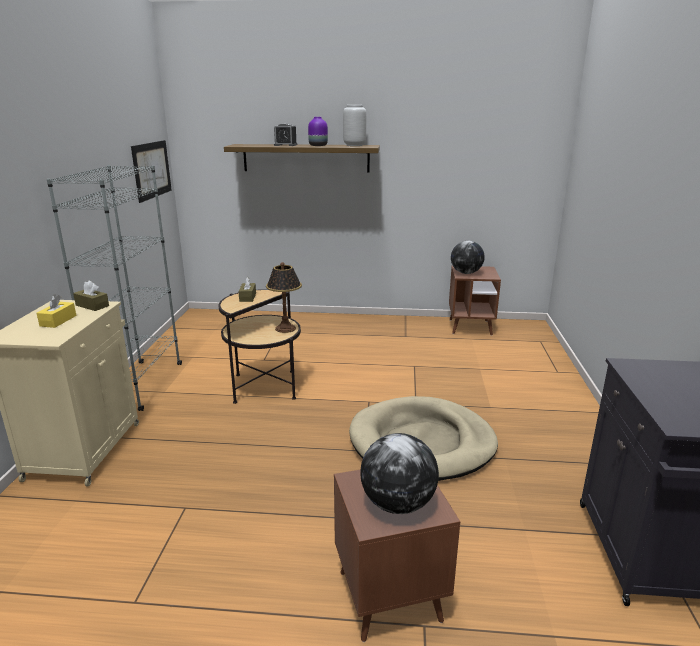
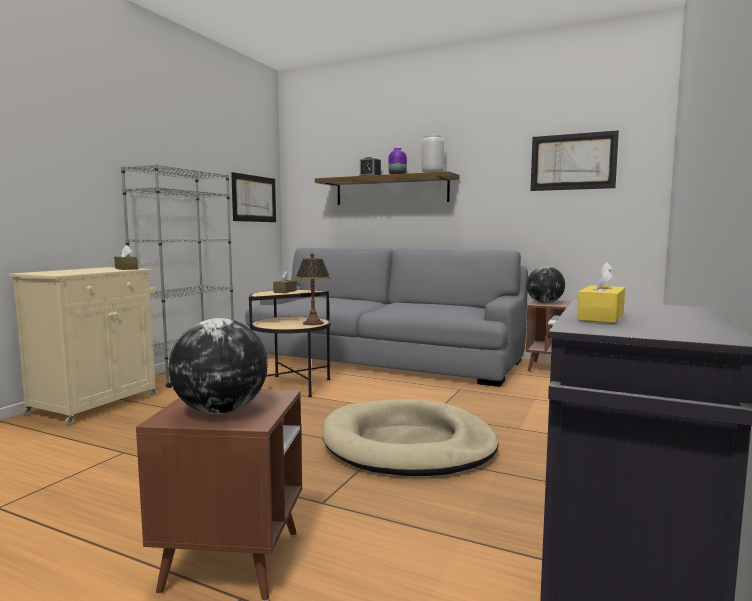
camera: 20 degrees right, 15 degrees down
(58, 321) = (85, 271): yellow tissue box -> yellow tissue box (601, 317)
(318, 333) = (383, 358): none -> grey sofa
(489, 138) = (573, 162): none -> picture

